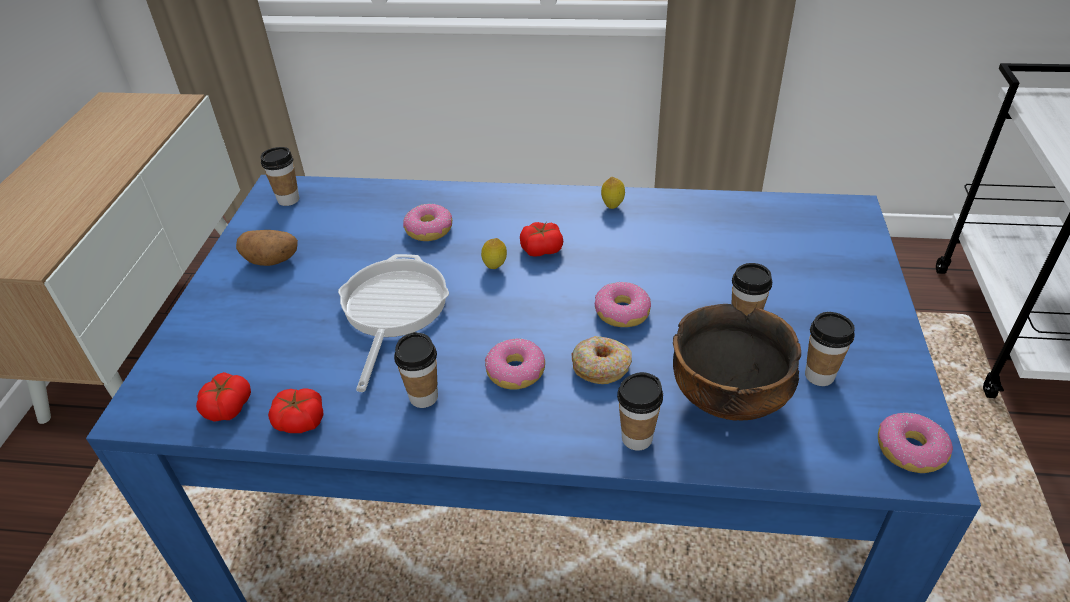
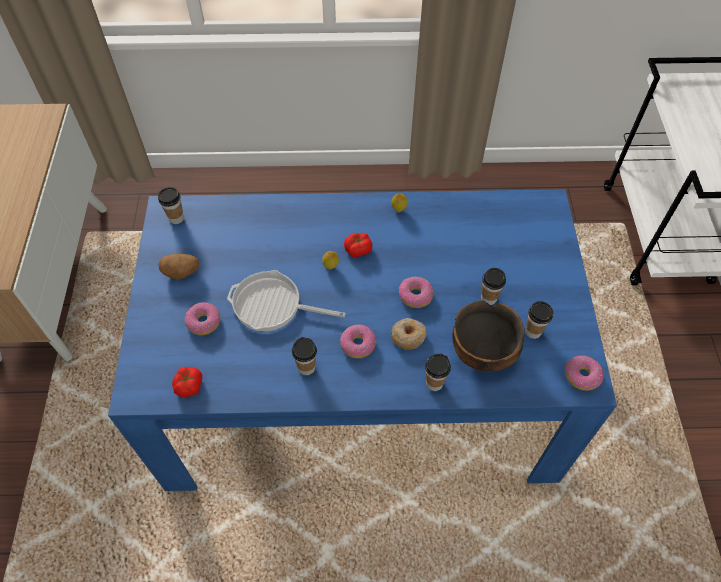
camera: 10 degrees left, 15 degrees up
(300, 421) = (236, 391): tomato -> none
(393, 310) = (272, 305): frying pan -> frying pan turned 75 degrees counterclockwise
(429, 230) = (281, 238): donut -> donut (204, 322)

